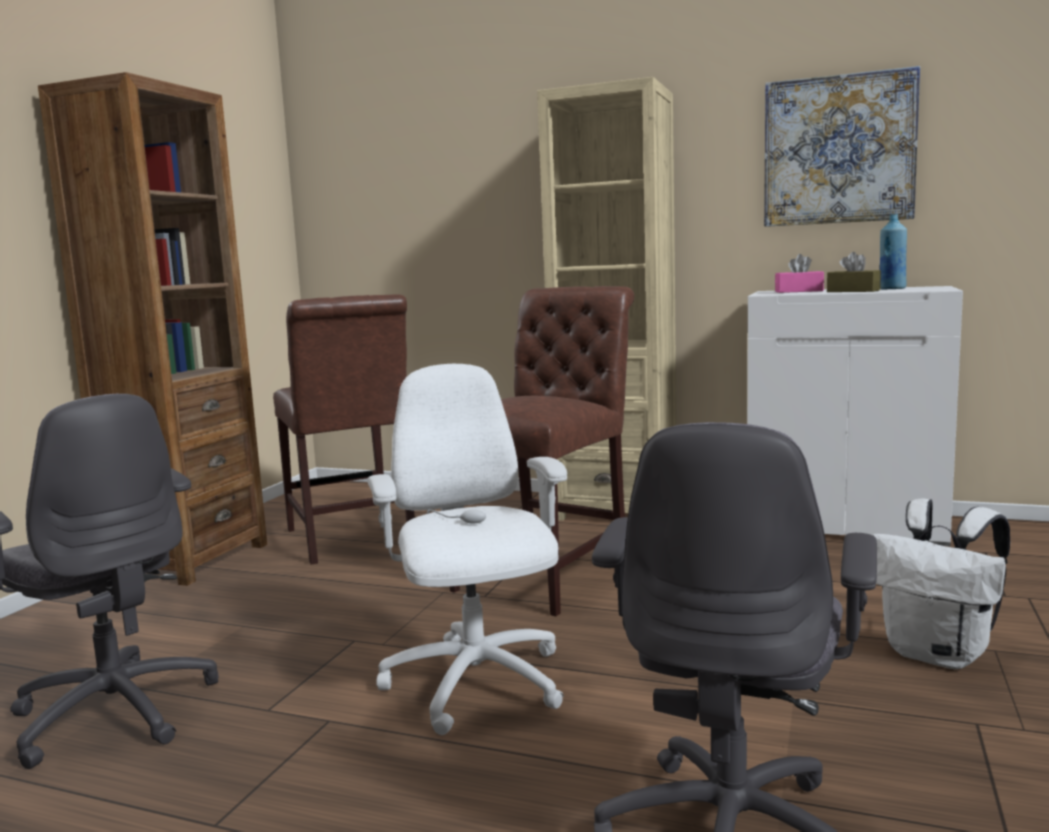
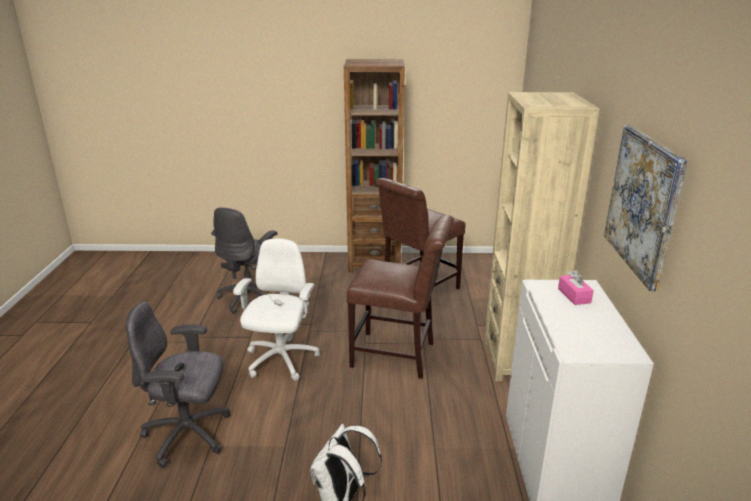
camera: 70 degrees right, 15 degrees up
(476, 685) = (280, 360): white office chair -> white office chair turned 45 degrees counterclockwise
(853, 291) = (565, 317): brown tissue box -> none
(892, 289) = (593, 333): blue bottle -> none

